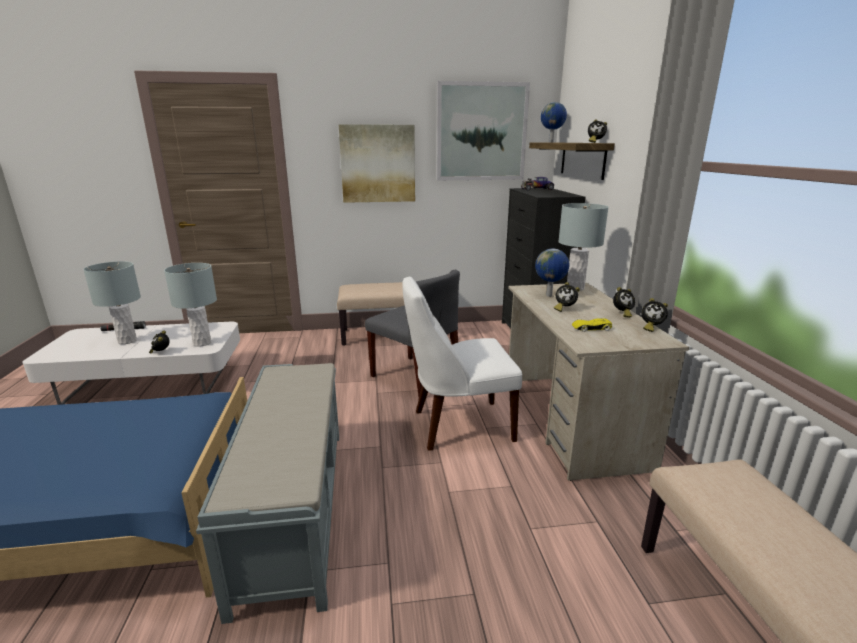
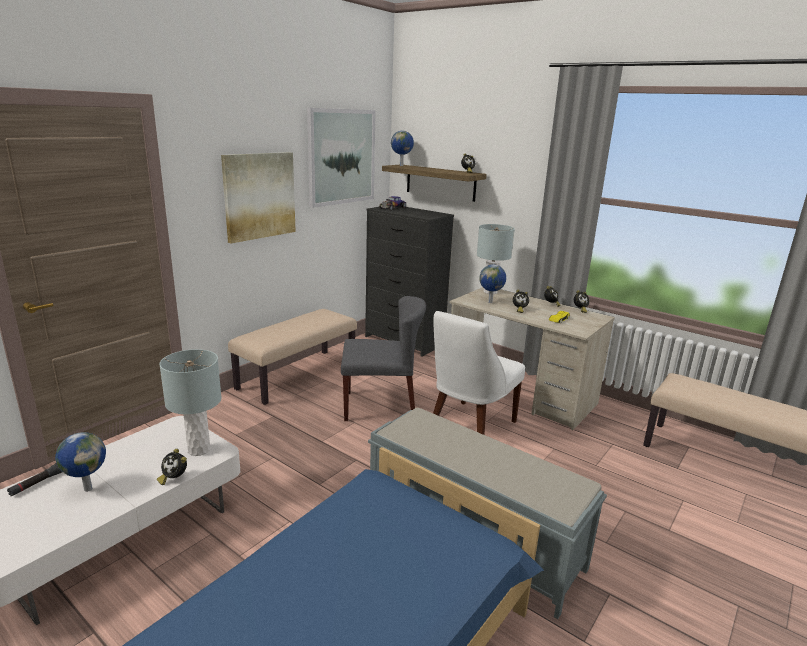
camera: 45 degrees left, 0 degrees up
(127, 341) = (88, 489): grey table lamp -> globe

